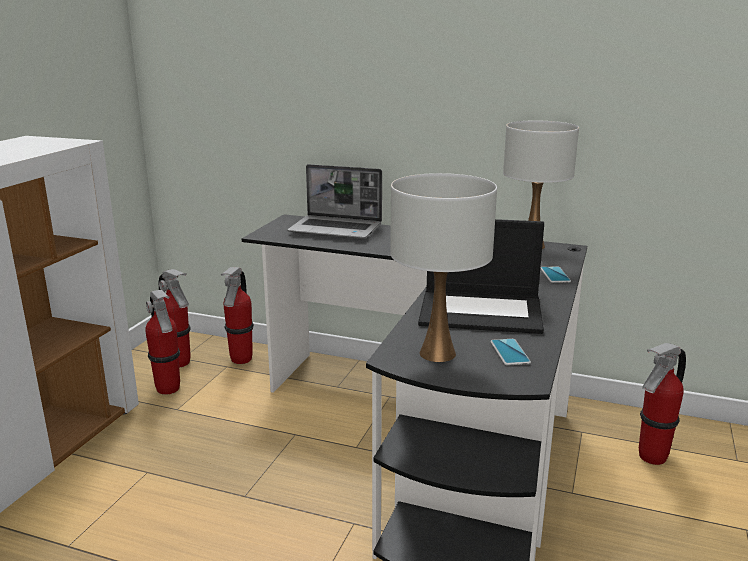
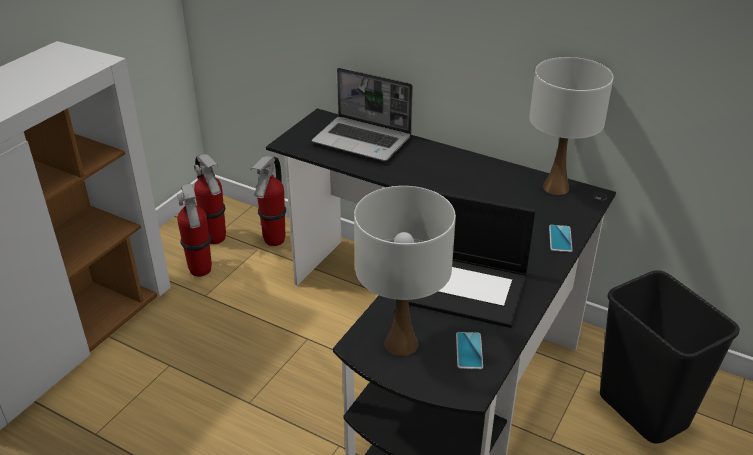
camera: 10 degrees right, 15 degrees up
(651, 457) = (644, 410): fire extinguisher -> black trash can

